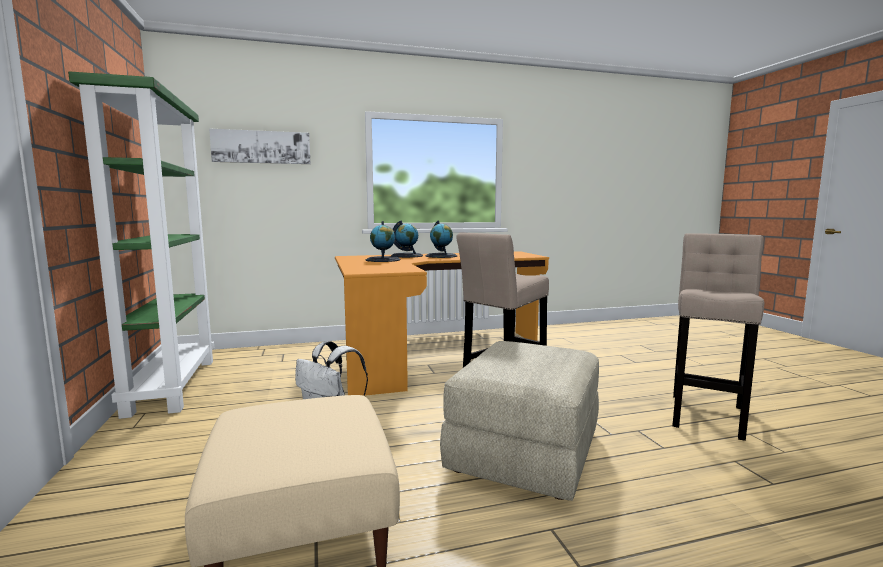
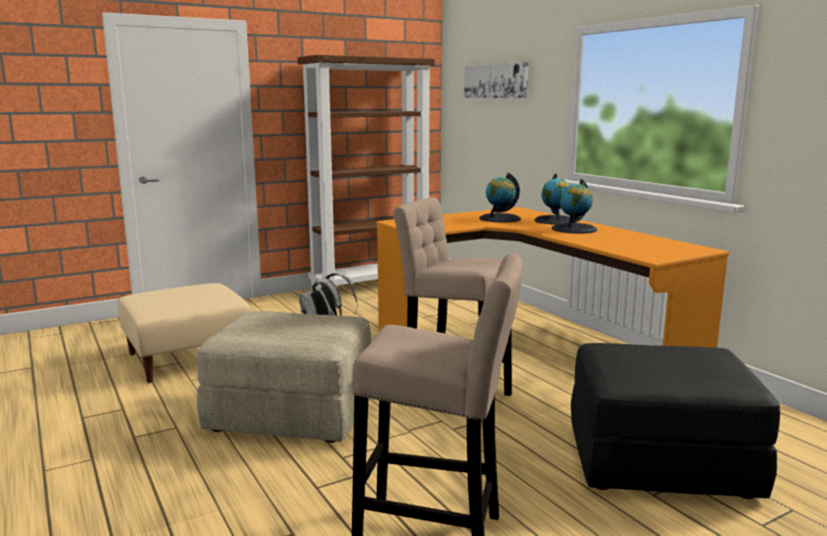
camera: 75 degrees right, 5 degrees up
(172, 385) = (371, 286): green bookcase -> brown bookcase
(600, 355) = (661, 462): none -> black ottoman

